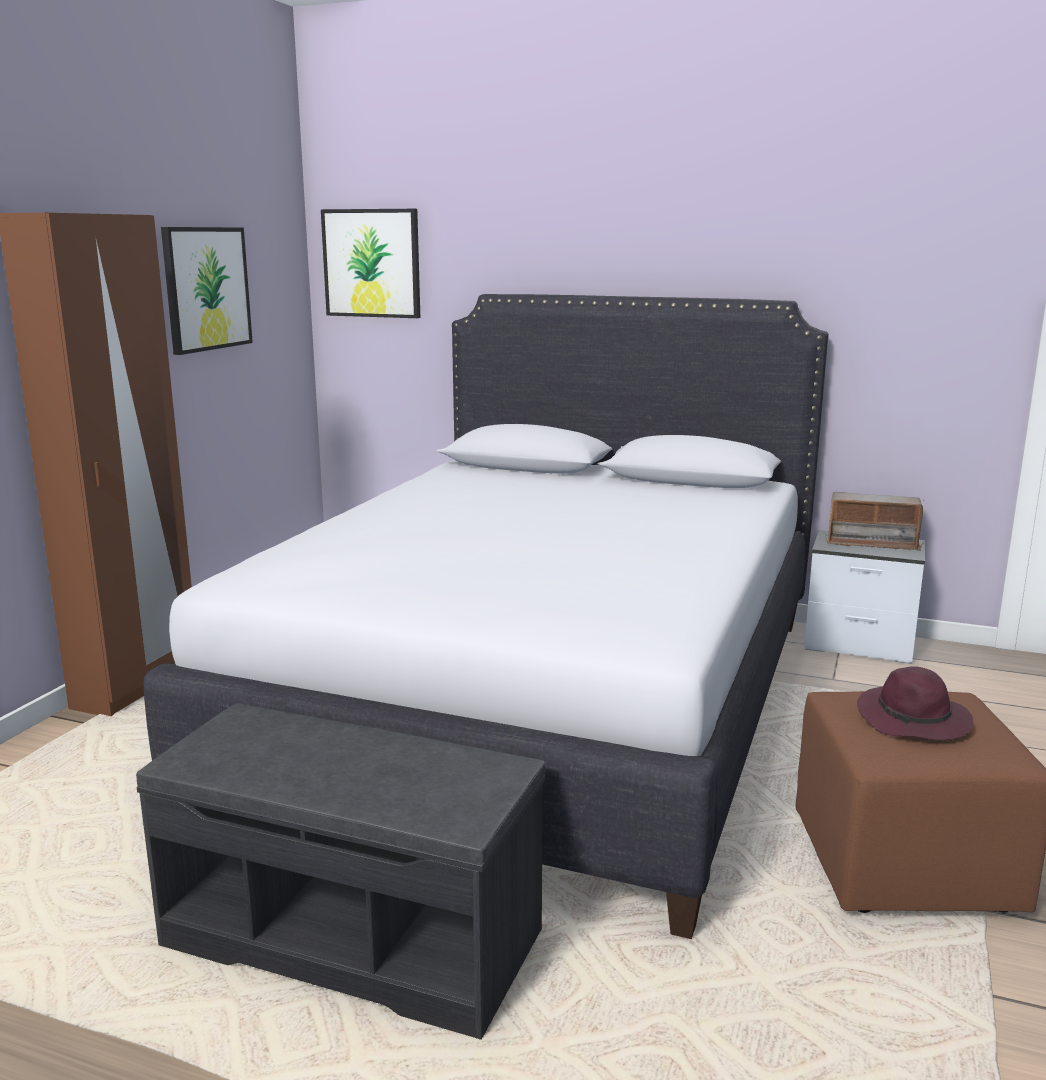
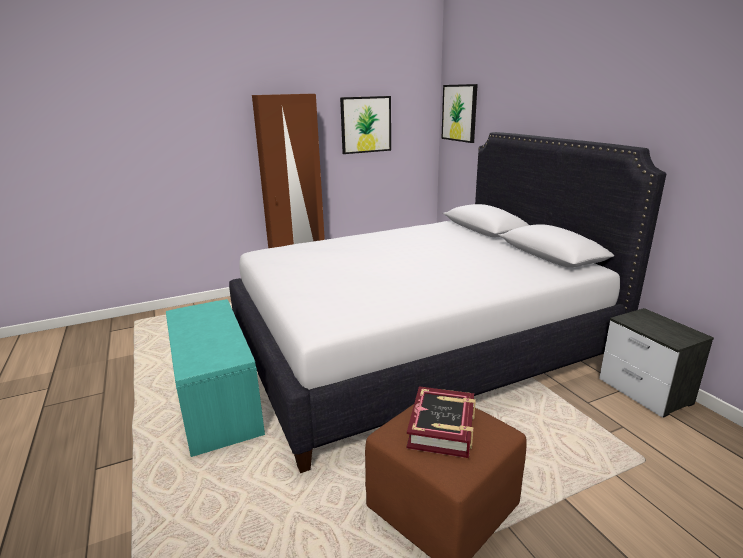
camera: 45 degrees right, 5 degrees up
(357, 937) = (219, 402): grey bench -> turquoise bench
(872, 544) = (662, 327): radio -> none
(914, 721) = (442, 428): purple hat -> book

